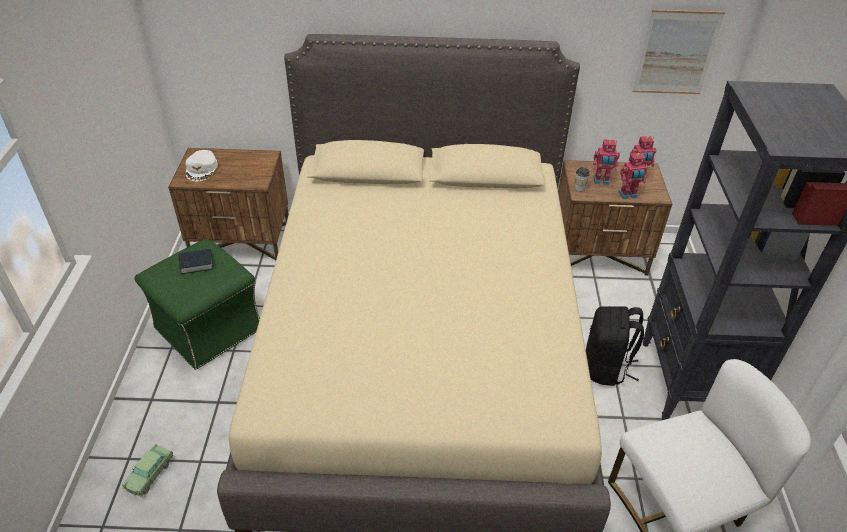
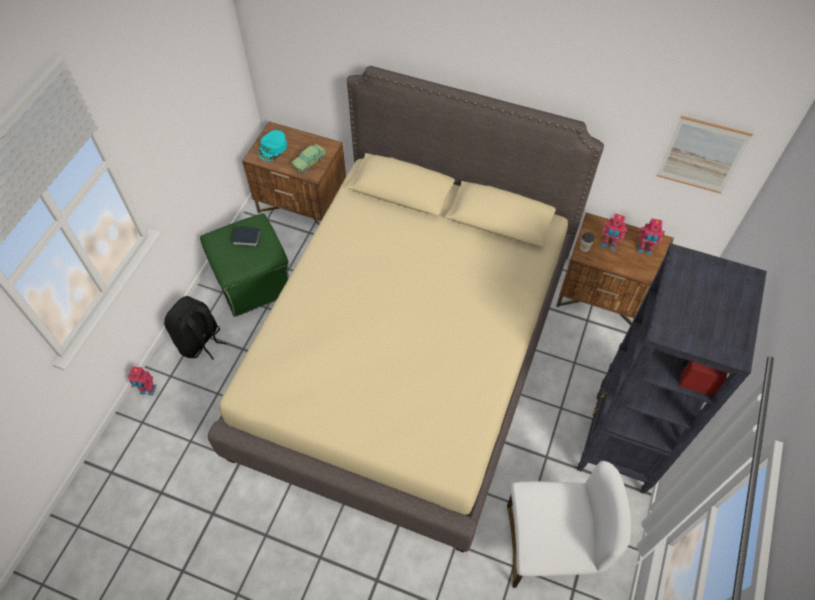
camera: 20 degrees right, 15 degrees up
(150, 474) = (181, 393): toy car -> toy car (309, 162)
(202, 169) = (273, 148): white cap -> turquoise cap
(606, 367) = (554, 409): black backpack -> black backpack (200, 342)
(628, 195) = (625, 267): toy robot -> toy robot (148, 390)

